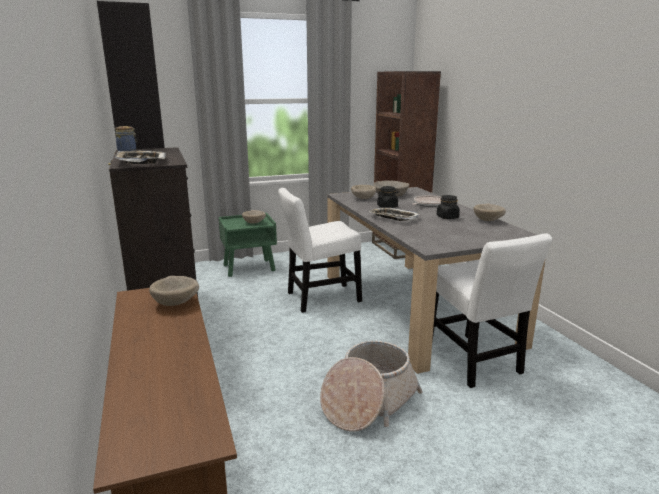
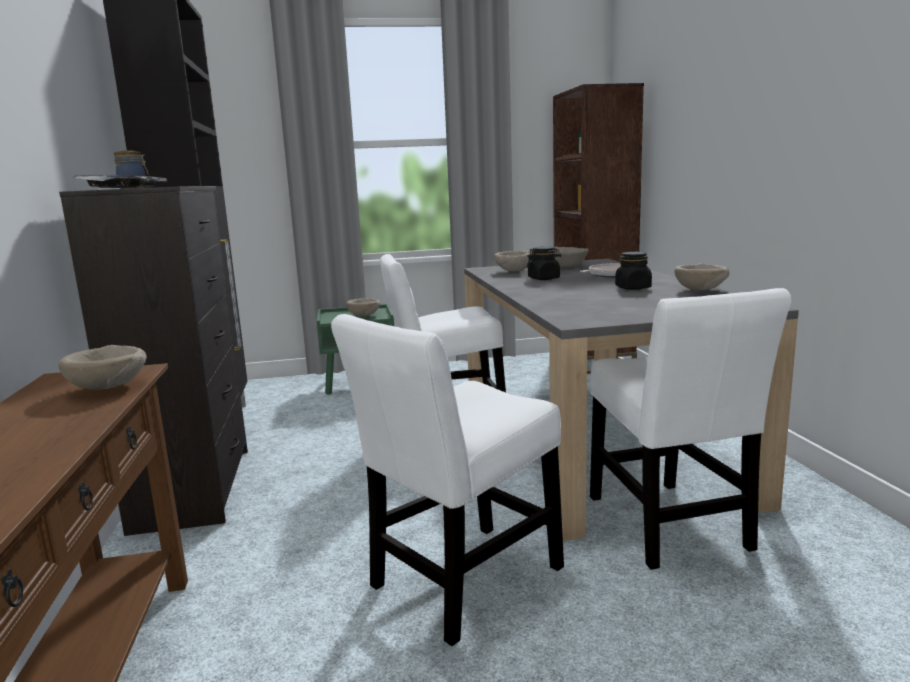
camera: 10 degrees right, 5 degrees down
(368, 402) = (461, 582): basket -> white chair
(393, 217) = (544, 289): tray -> none

